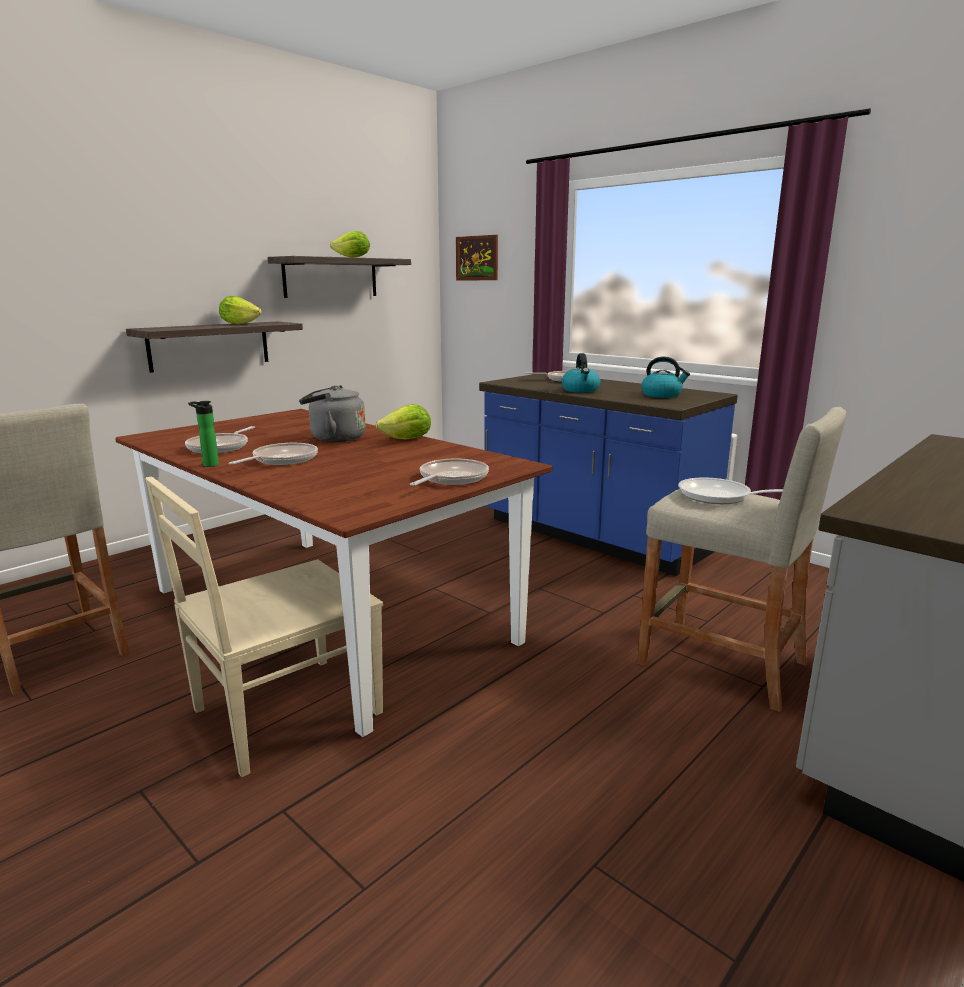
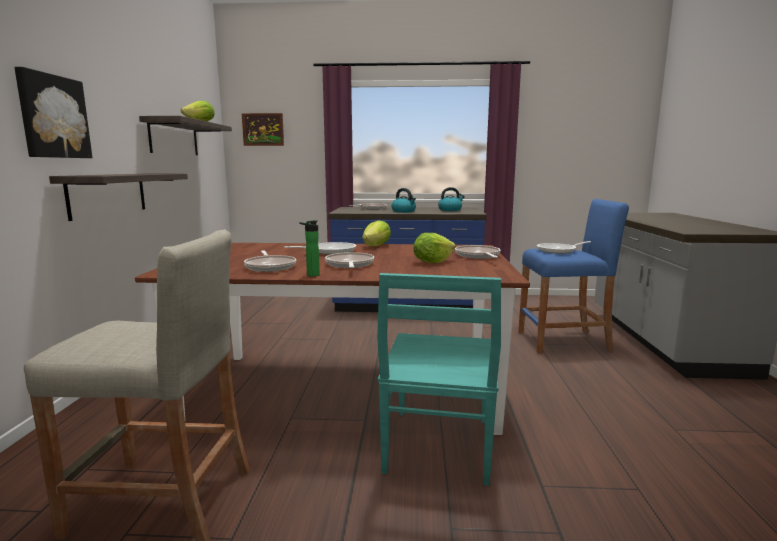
camera: 40 degrees left, 5 degrees down
(134, 270) = (53, 117): none -> picture
(239, 324) = (139, 173): lettuce -> lettuce (432, 262)
(283, 713) = (438, 446): beige chair -> turquoise chair
(334, 438) = (329, 252): grey kettle -> frying pan
(722, 663) = (563, 341): beige stool -> blue stool

